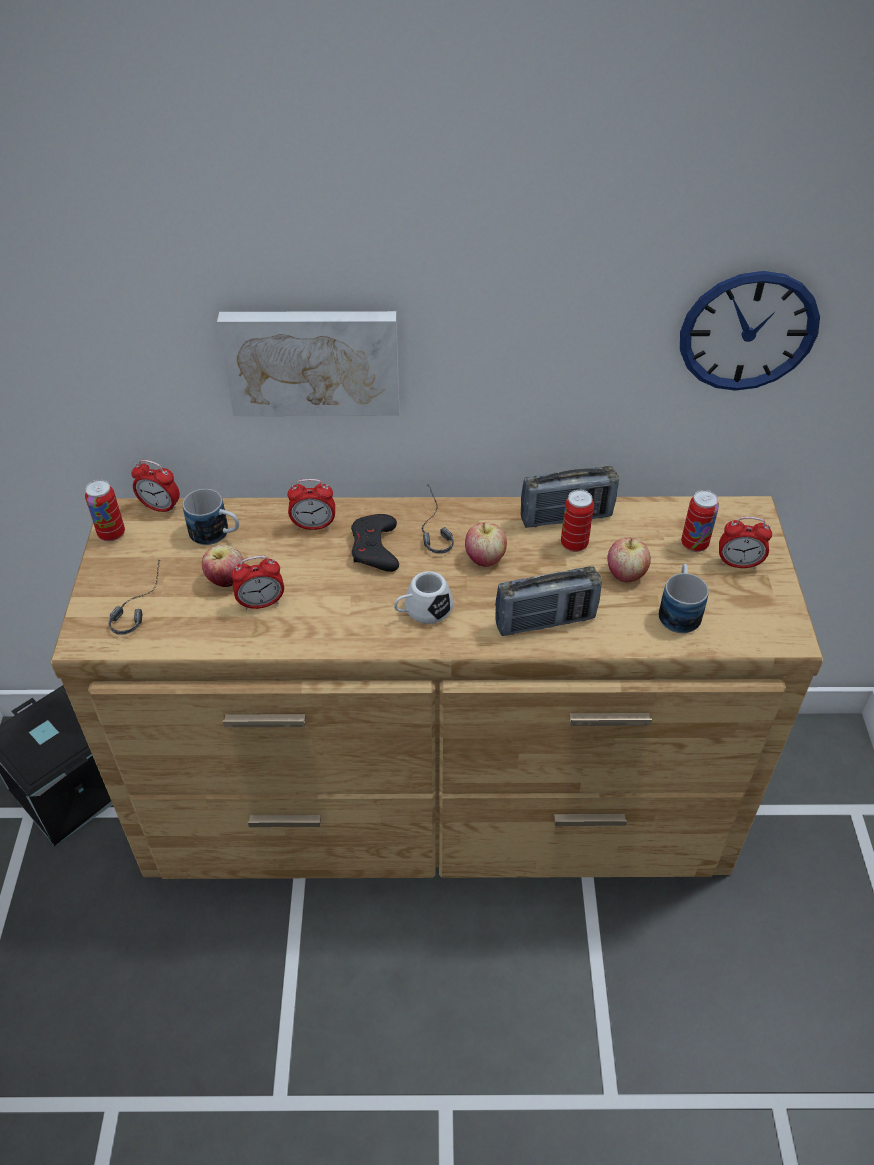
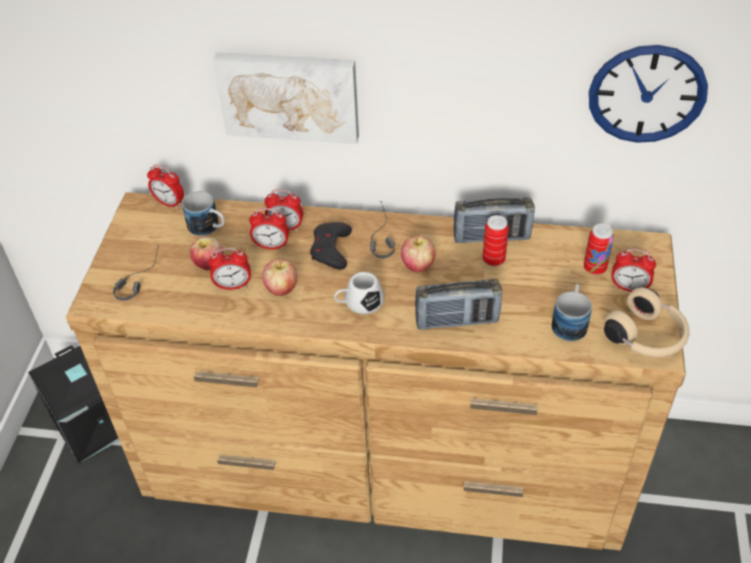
camera: 10 degrees right, 0 degrees up
(111, 534) = (128, 221): can -> none
(300, 550) = (271, 246): none -> alarm clock
(625, 574) = (531, 288): apple -> apple (281, 289)
(771, 620) = (646, 337): none -> beige headphones

